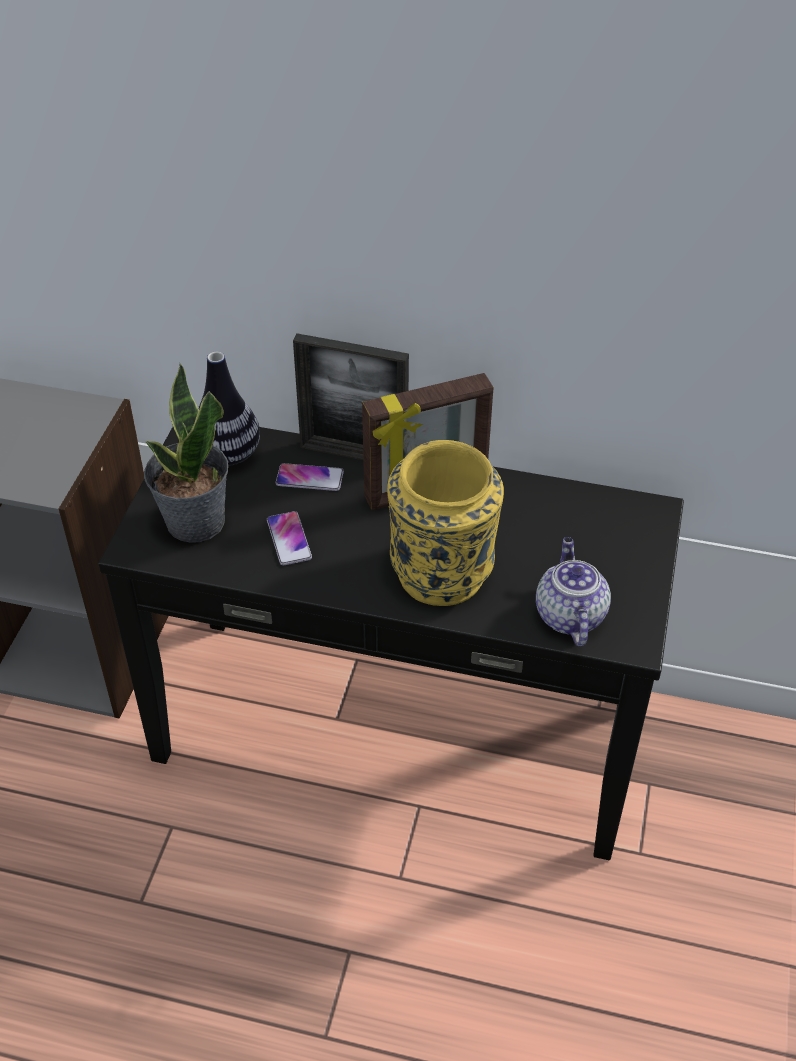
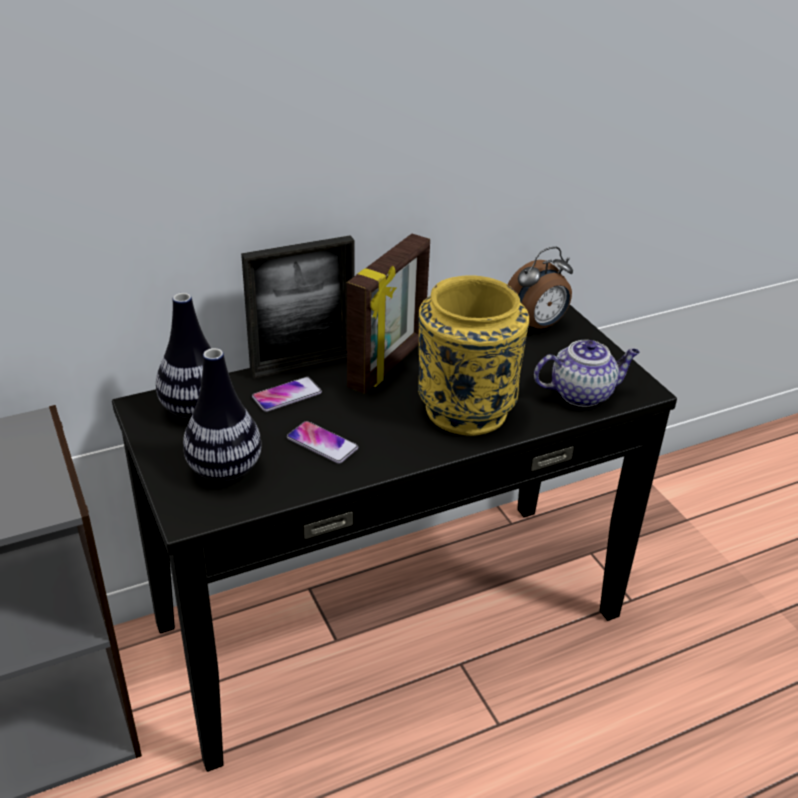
camera: 40 degrees left, 10 degrees down
(194, 522) = (224, 469): potted plant -> vase
(568, 615) = (582, 393): teapot -> teapot turned 120 degrees clockwise
(614, 520) = (537, 326): none -> alarm clock

